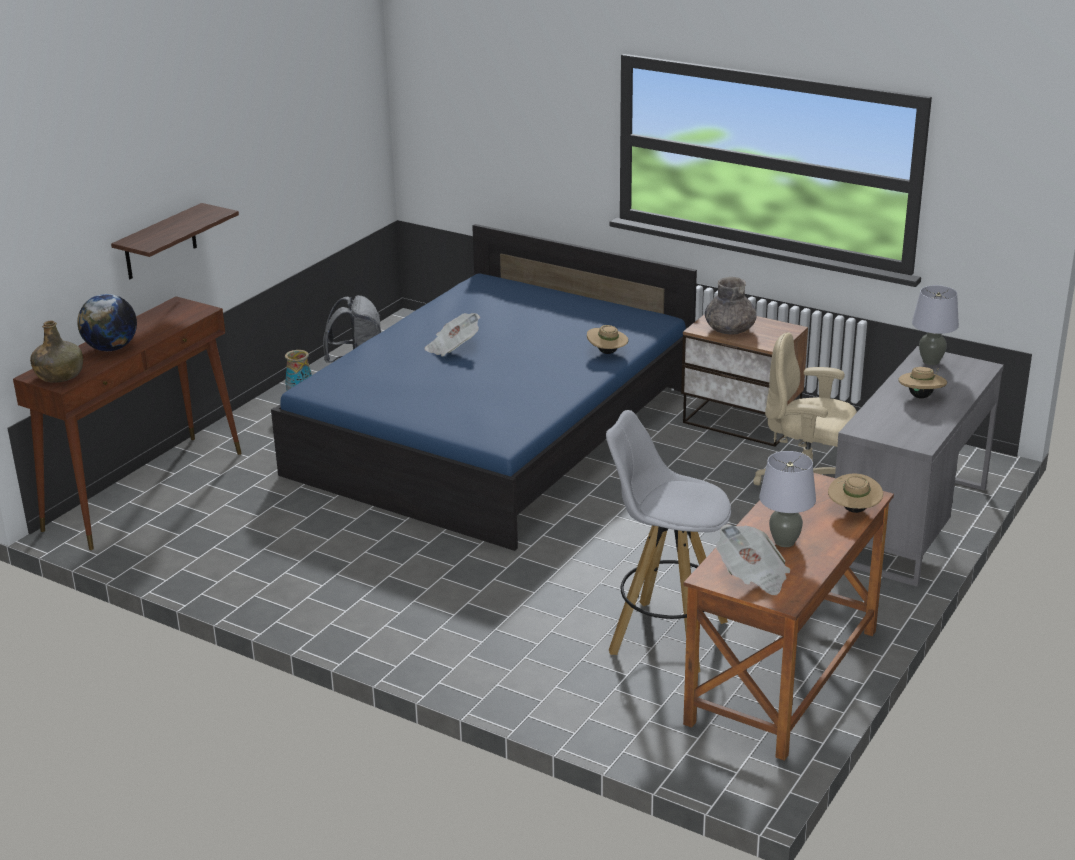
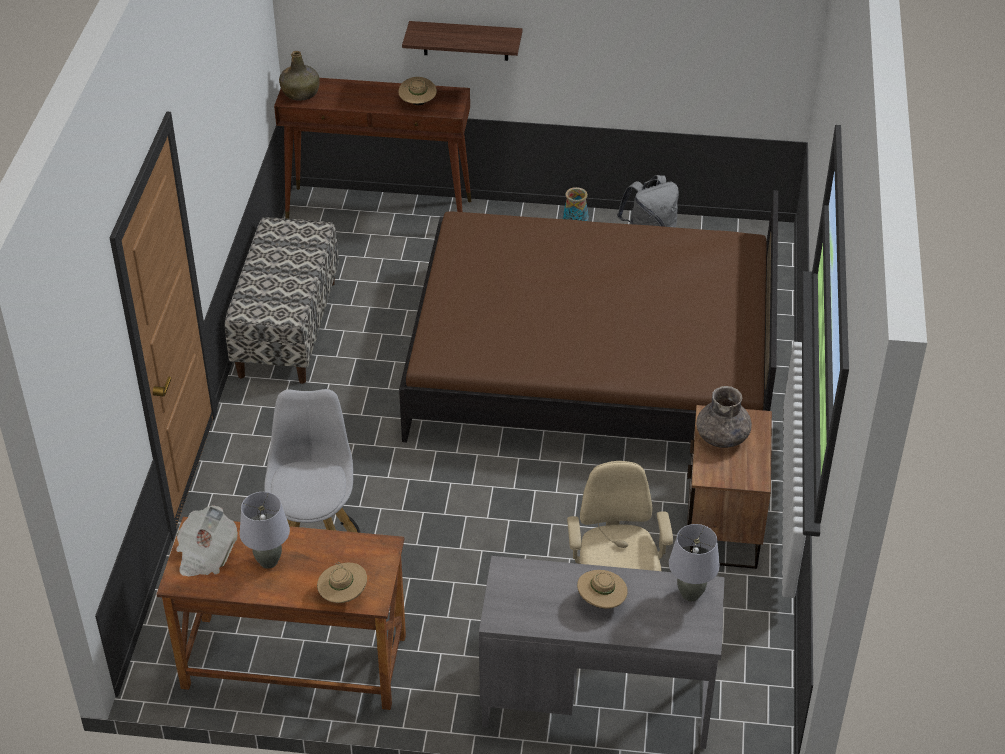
camera: 65 degrees right, 15 degrees up
(111, 348) = (358, 96): globe -> none
(274, 584) = (287, 328): none -> bench
(453, 348) = (586, 273): newspaper -> none
(494, 432) = (592, 364): blue bed -> brown bed
(607, 353) = (642, 371): beige hat -> beige hat (417, 103)

